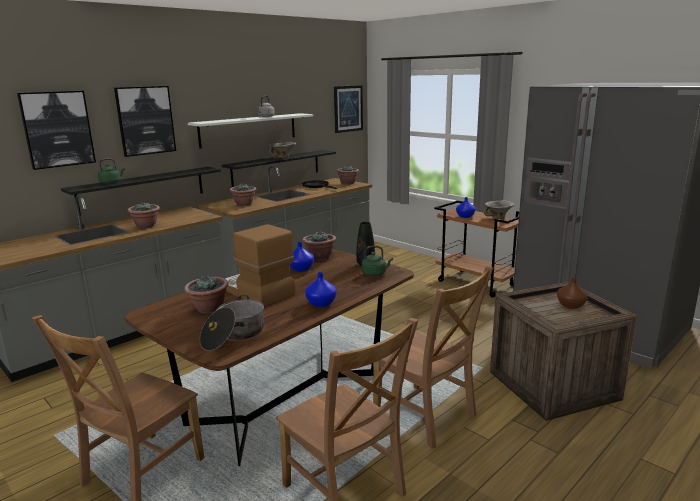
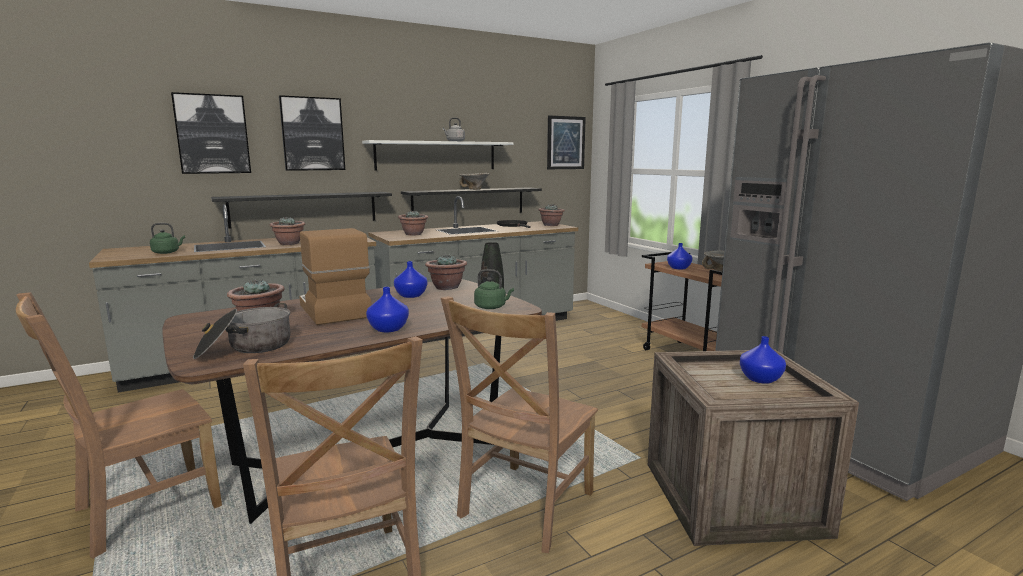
camera: 15 degrees right, 5 degrees down
(111, 182) = (264, 195): green kettle -> green kettle (167, 252)
(427, 417) = (524, 507): brown chair -> brown chair turned 60 degrees clockwise
(571, 305) = (761, 379): brown vase -> blue vase

